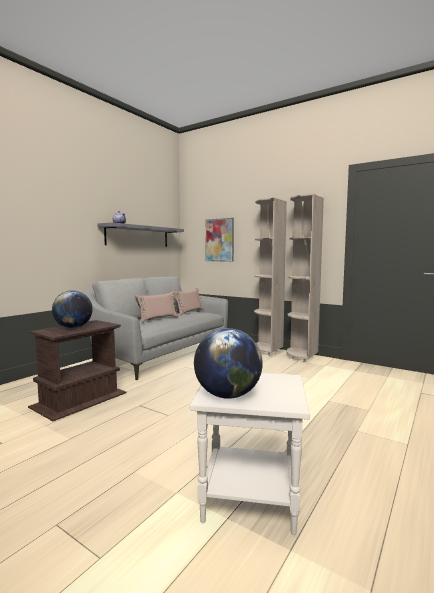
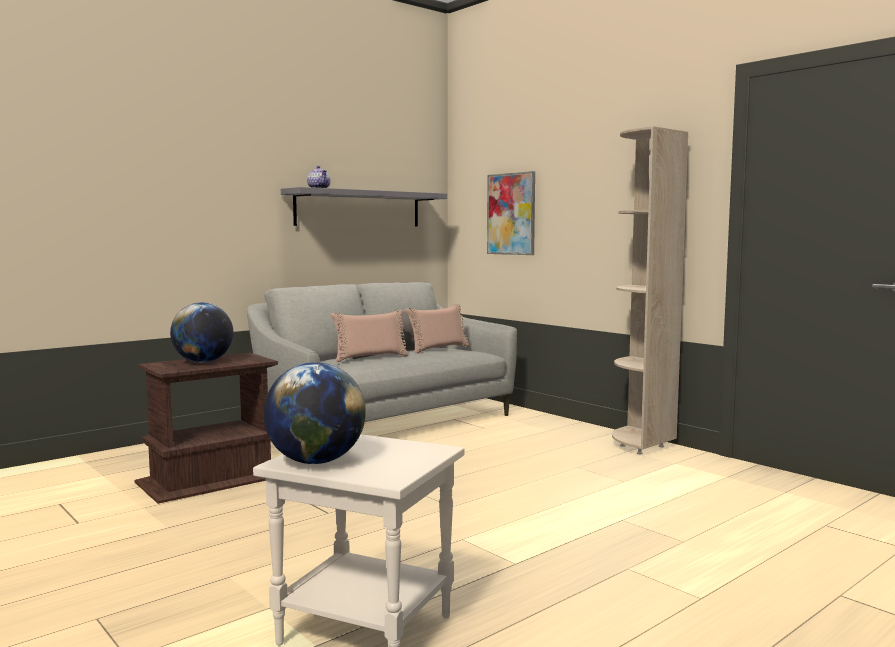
camera: 15 degrees right, 0 degrees up
(266, 351) = (580, 431): beige bookcase -> none

